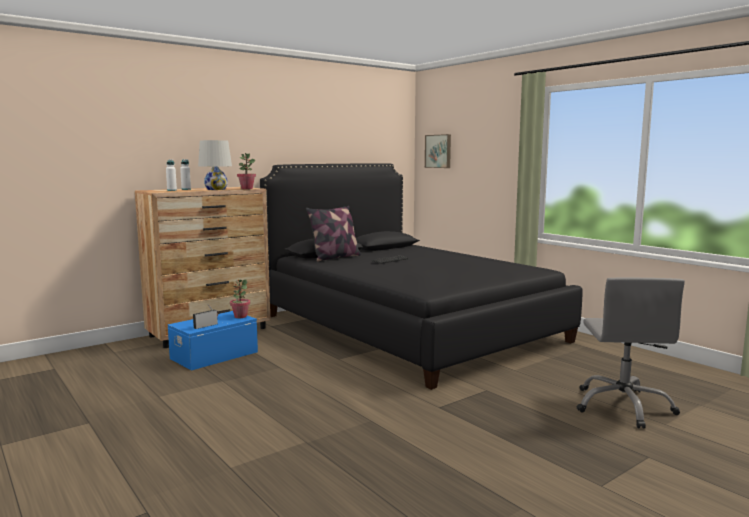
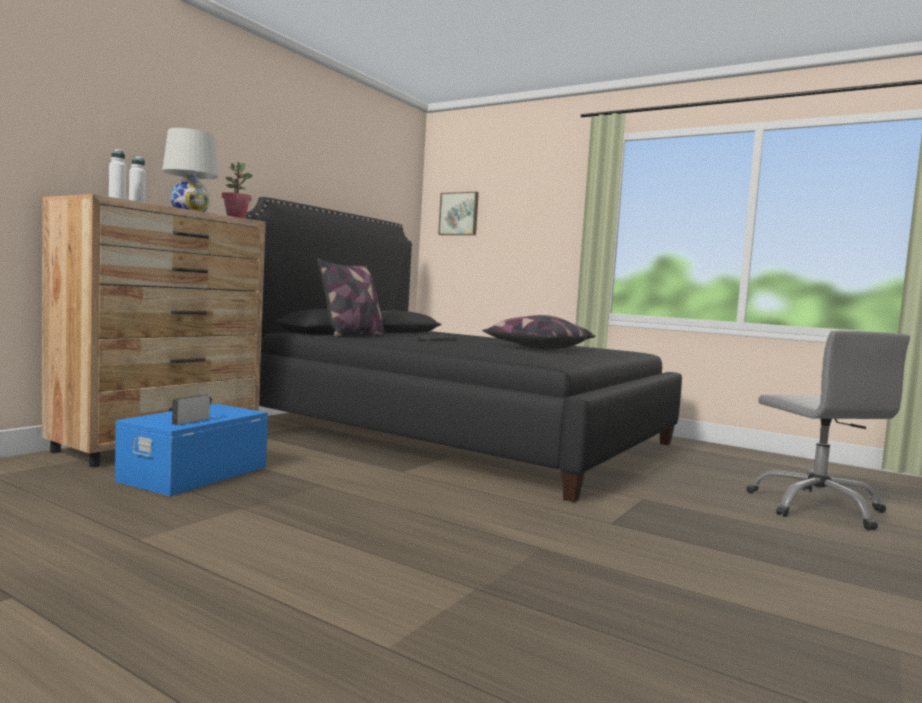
camera: 20 degrees left, 5 degrees down
(240, 316) = (238, 410): potted plant -> none
(454, 270) = (537, 349): none -> pillow

